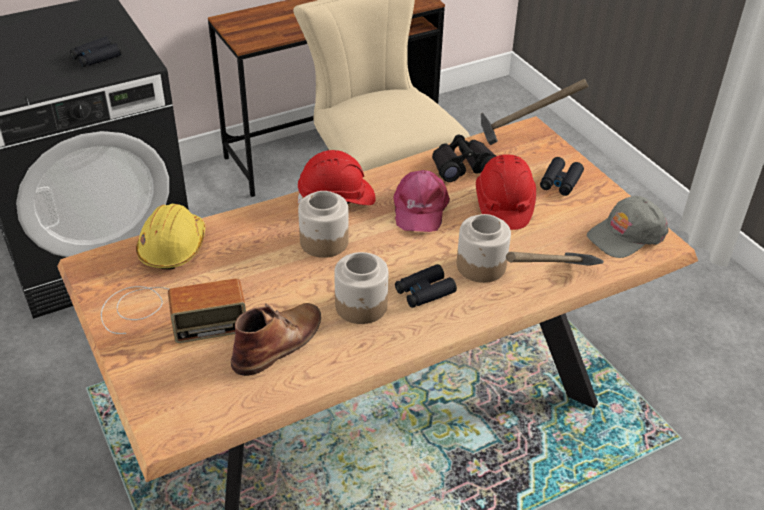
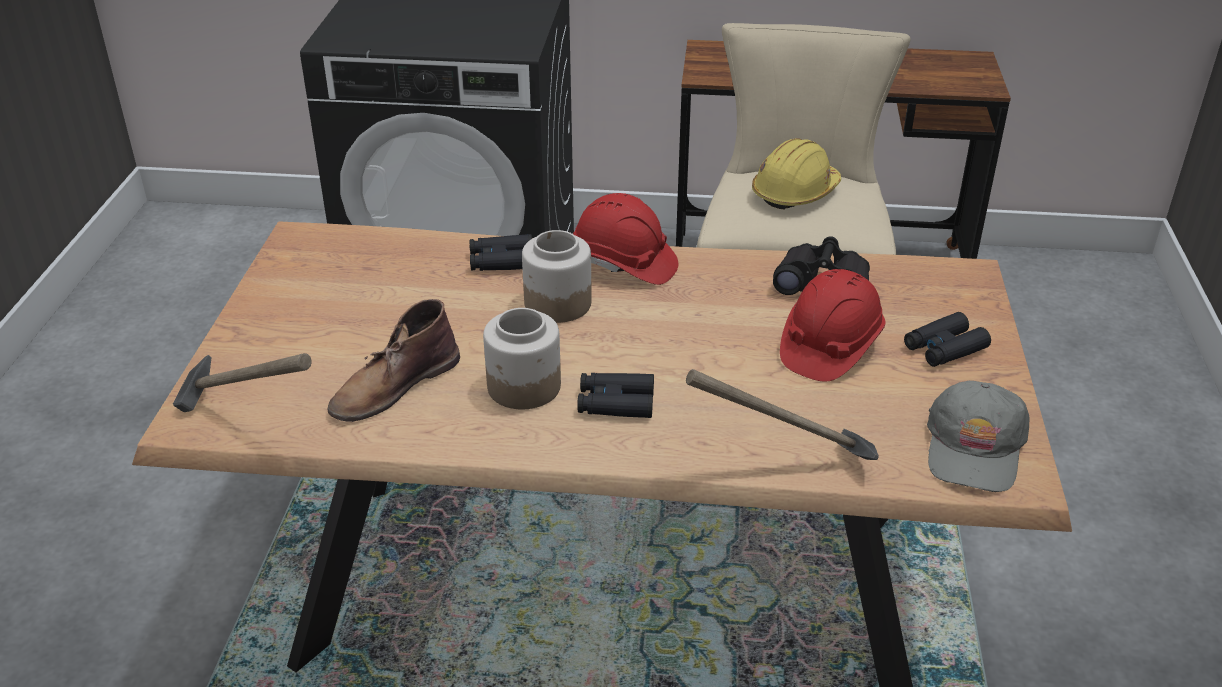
camera: 35 degrees right, 5 degrees down
(96, 57) = (479, 31): black binoculars -> black binoculars (501, 261)
(170, 314) = (318, 312): radio -> none
(173, 247) = (393, 250): yellow hard hat -> yellow hard hat (795, 192)
(279, 342) = (393, 385): brown boot -> brown boot turned 150 degrees clockwise
(419, 208) = (713, 310): pink cap -> none
(481, 266) = (721, 403): jar -> none
(524, 136) = (951, 278): hammer -> hammer (250, 420)
(626, 235) = (974, 448): grey cap -> grey cap turned 75 degrees counterclockwise

